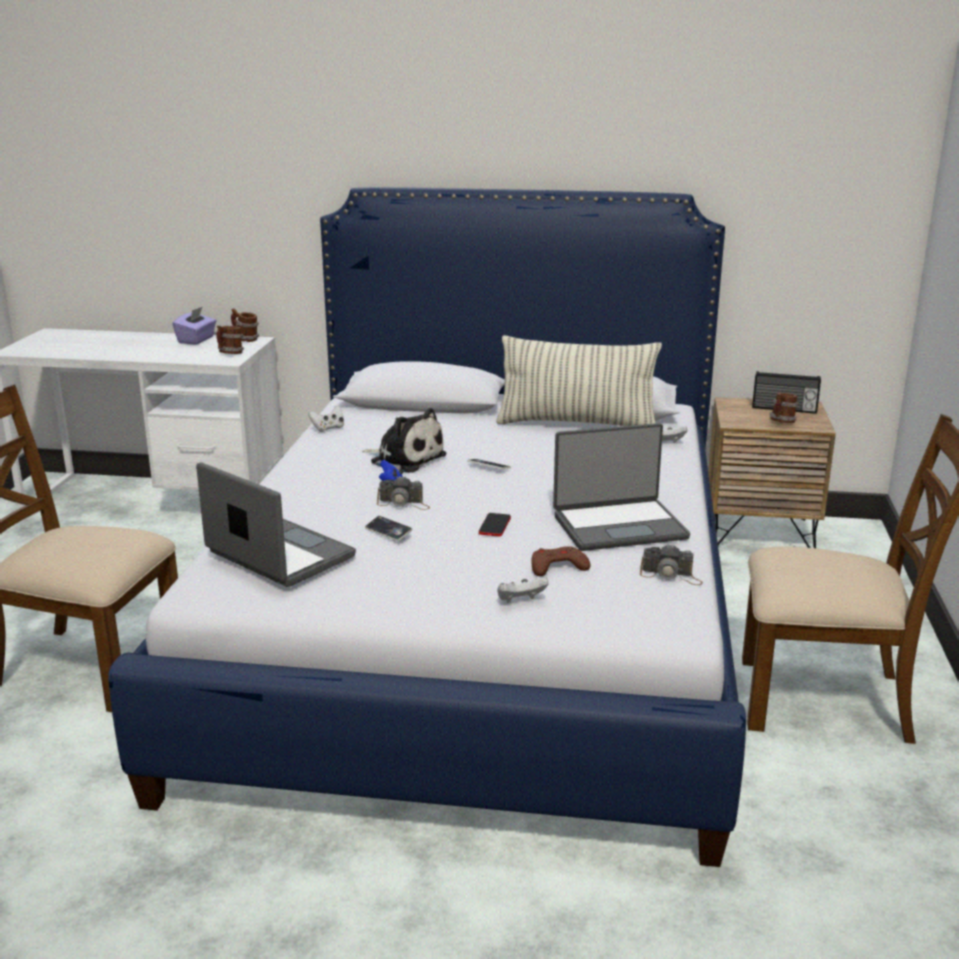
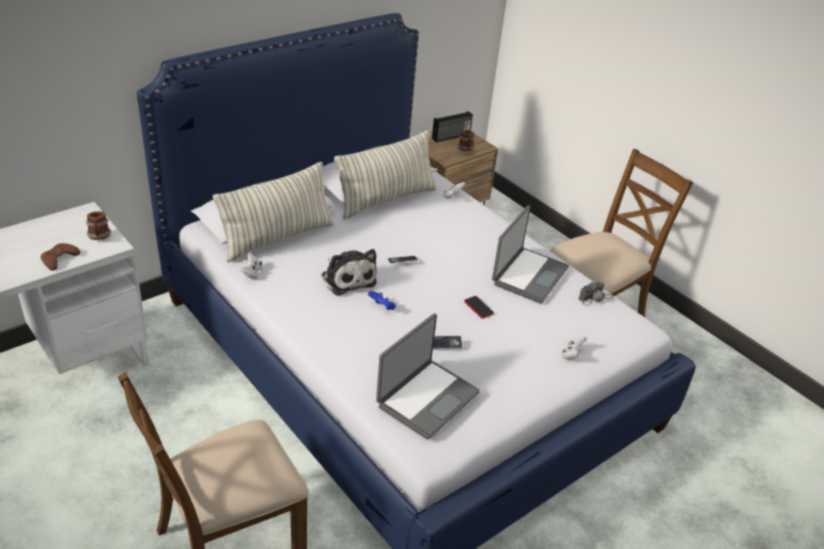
camera: 50 degrees left, 15 degrees up
(196, 340) = (35, 231): purple tissue box -> none
(245, 339) = (77, 214): mug -> none
(278, 555) = (426, 398): laptop -> laptop turned 135 degrees clockwise
(402, 416) = (277, 238): none -> pillow
(404, 503) = (413, 317): camera -> none
(405, 459) = (347, 278): plush toy -> plush toy turned 75 degrees clockwise
(557, 567) = (548, 320): brown game controller -> brown game controller (59, 259)

